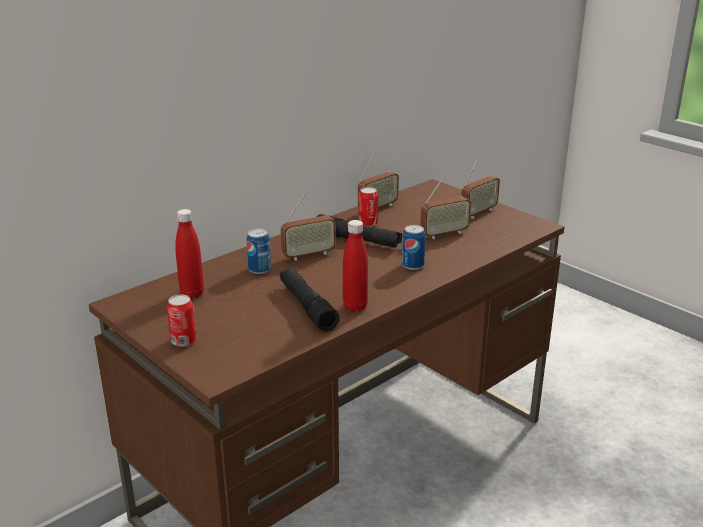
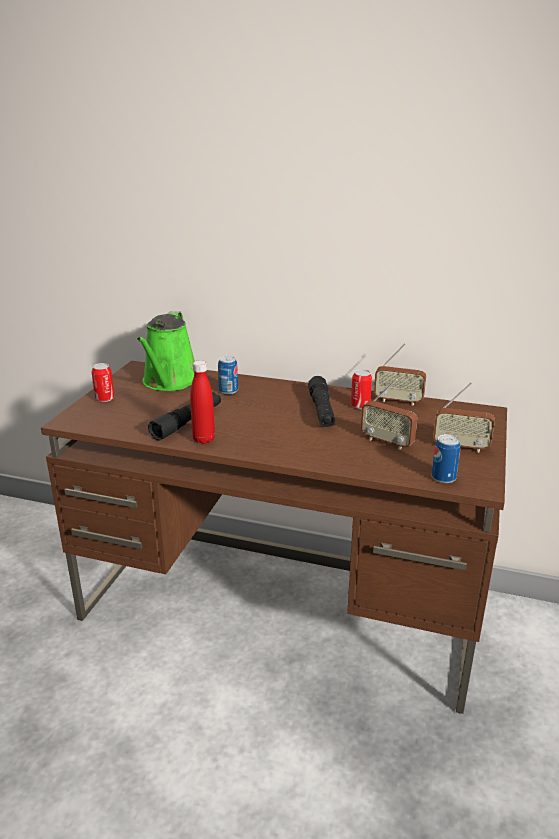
camera: 60 degrees right, 0 degrees up
(192, 294) = (169, 382): red bottle -> green watering can
(308, 255) = (272, 400): radio -> none
(413, 265) = (303, 444): can -> can (443, 478)

